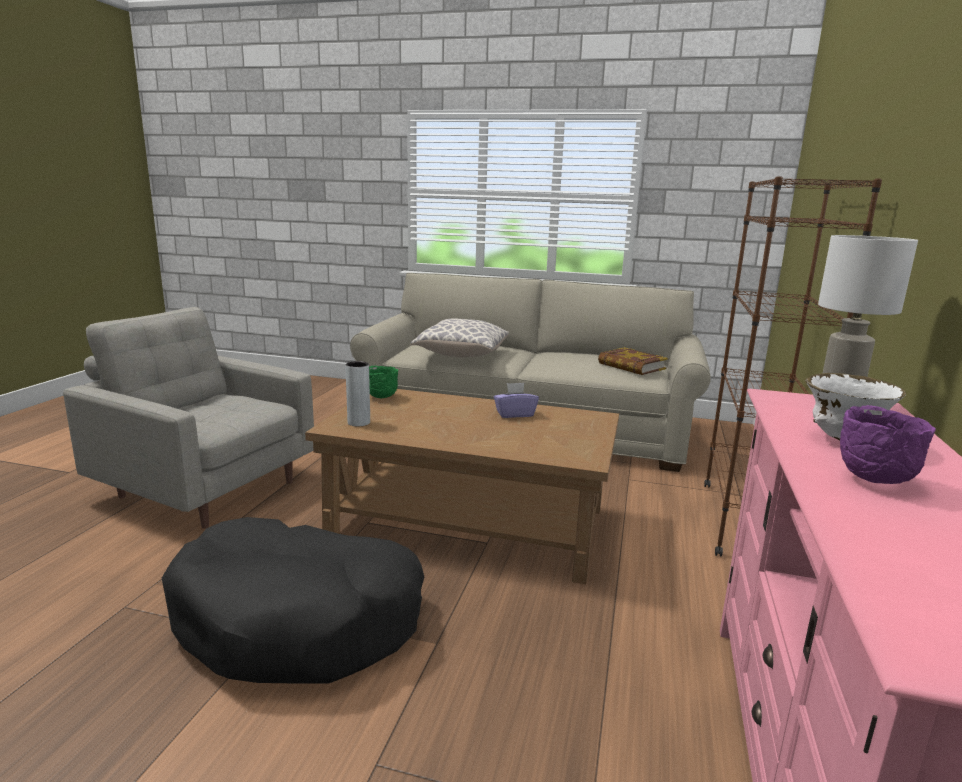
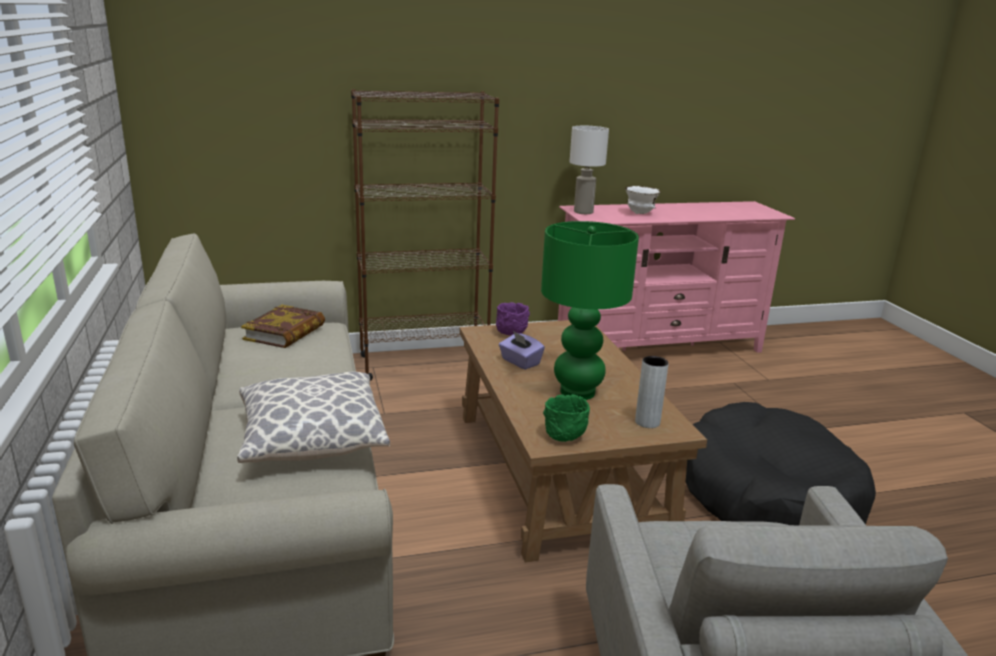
camera: 120 degrees left, 5 degrees up
(436, 416) = (577, 392): none -> green table lamp
(872, 479) = (678, 213): purple bowl -> purple bowl (511, 334)

